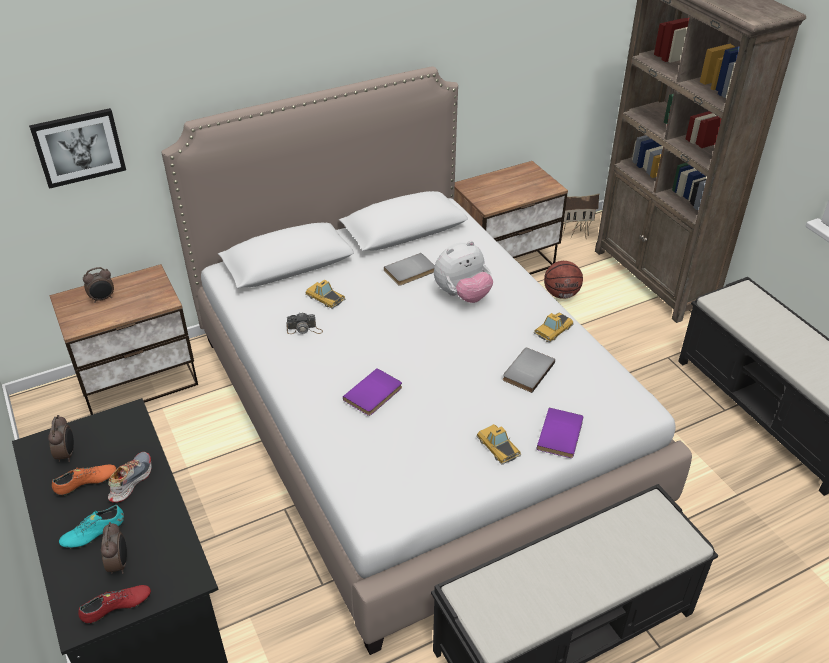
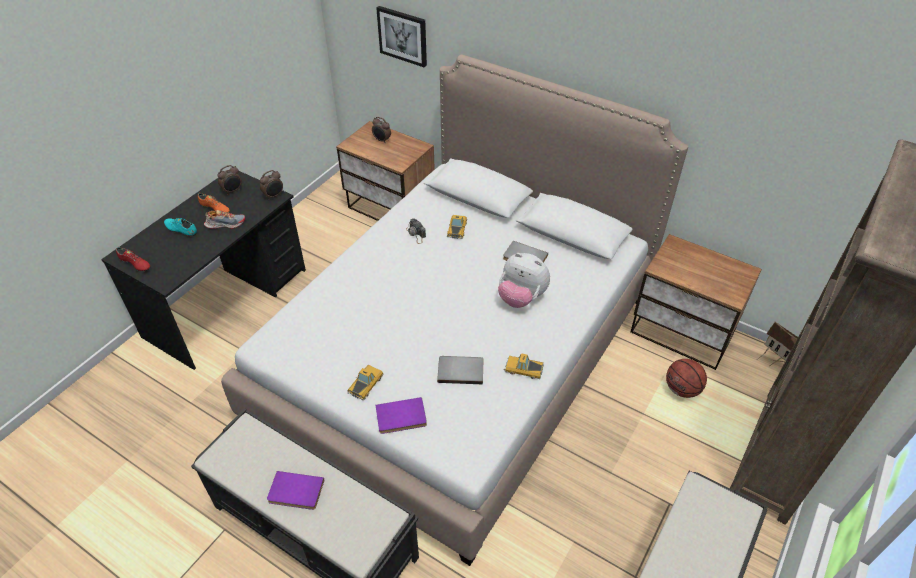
camera: 60 degrees right, 5 degrees up
(119, 563) = (165, 250): alarm clock -> alarm clock (274, 196)
(374, 394) = (374, 295): purple book -> purple book (295, 493)

